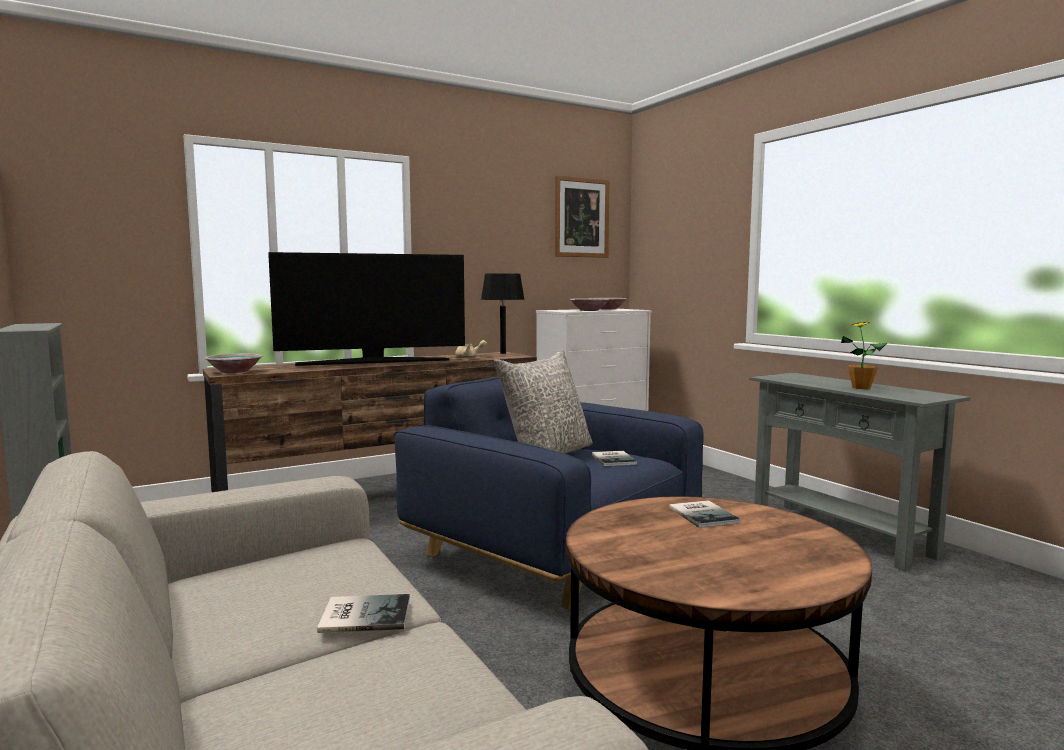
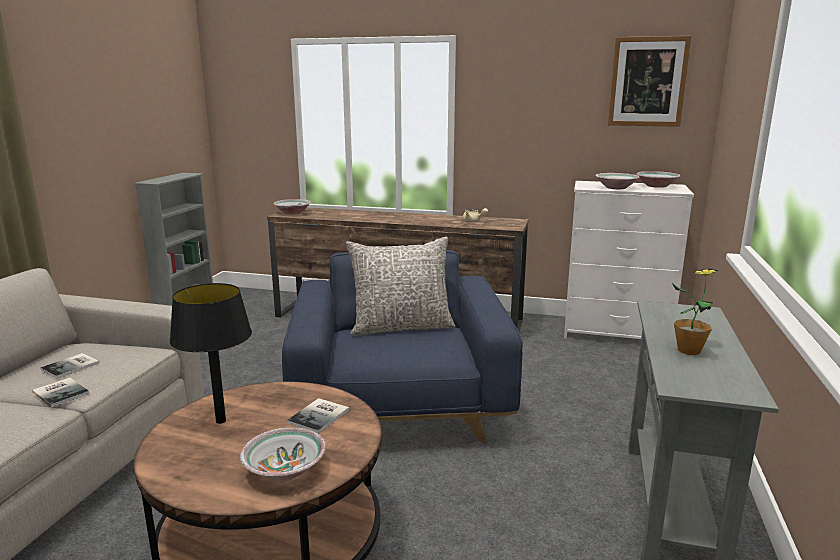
camera: 45 degrees right, 10 degrees up
(374, 362) = (388, 217): television -> none
(503, 353) = (513, 221): black table lamp -> black table lamp (221, 421)
(614, 459) = (425, 347): book -> book (72, 366)
(798, 548) = (285, 469): none -> bowl

